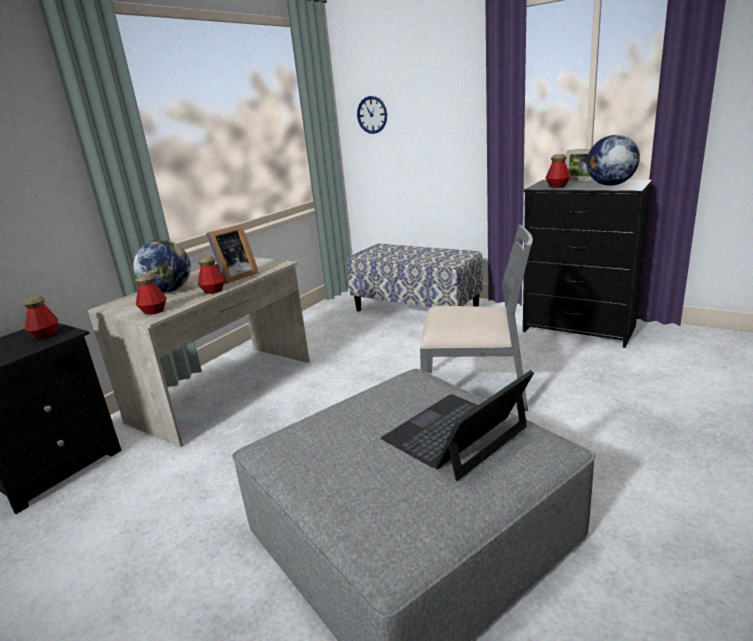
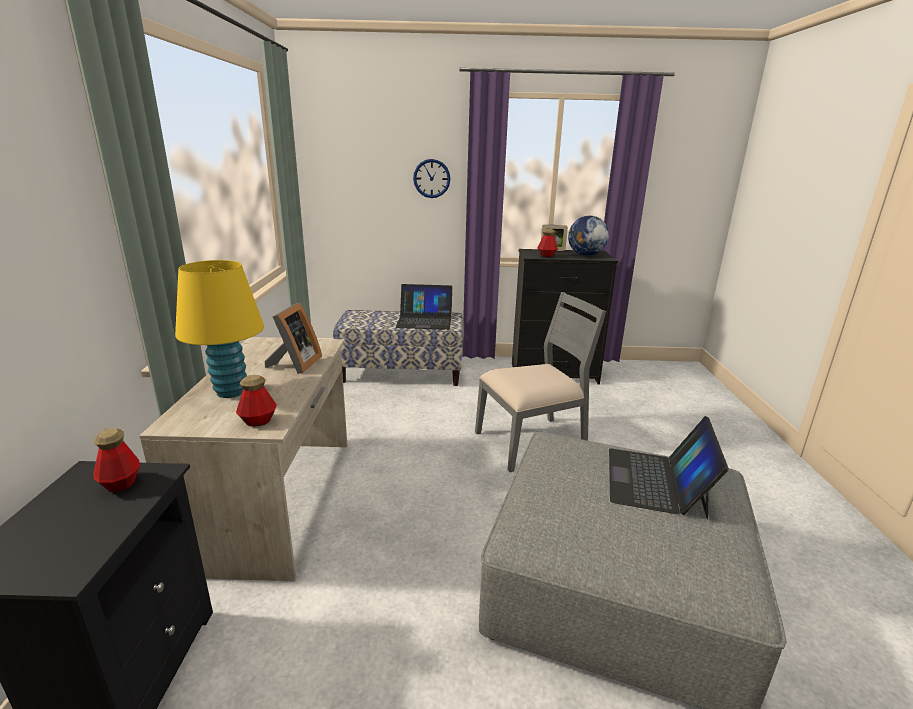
camera: 35 degrees left, 0 degrees up
(169, 291) = (230, 391): globe -> yellow table lamp
(213, 291) = (297, 384): bottle -> none
(372, 115) = (335, 177): wall clock -> wall clock (431, 178)
(433, 256) = (424, 320): none -> laptop

